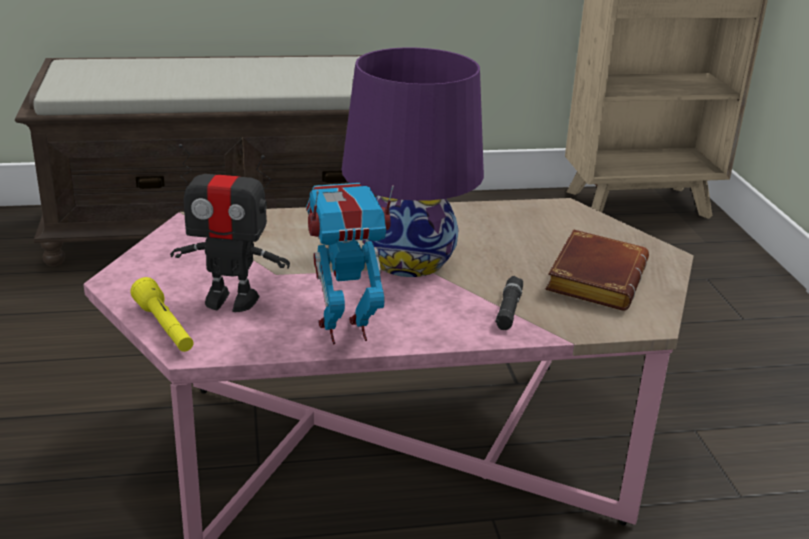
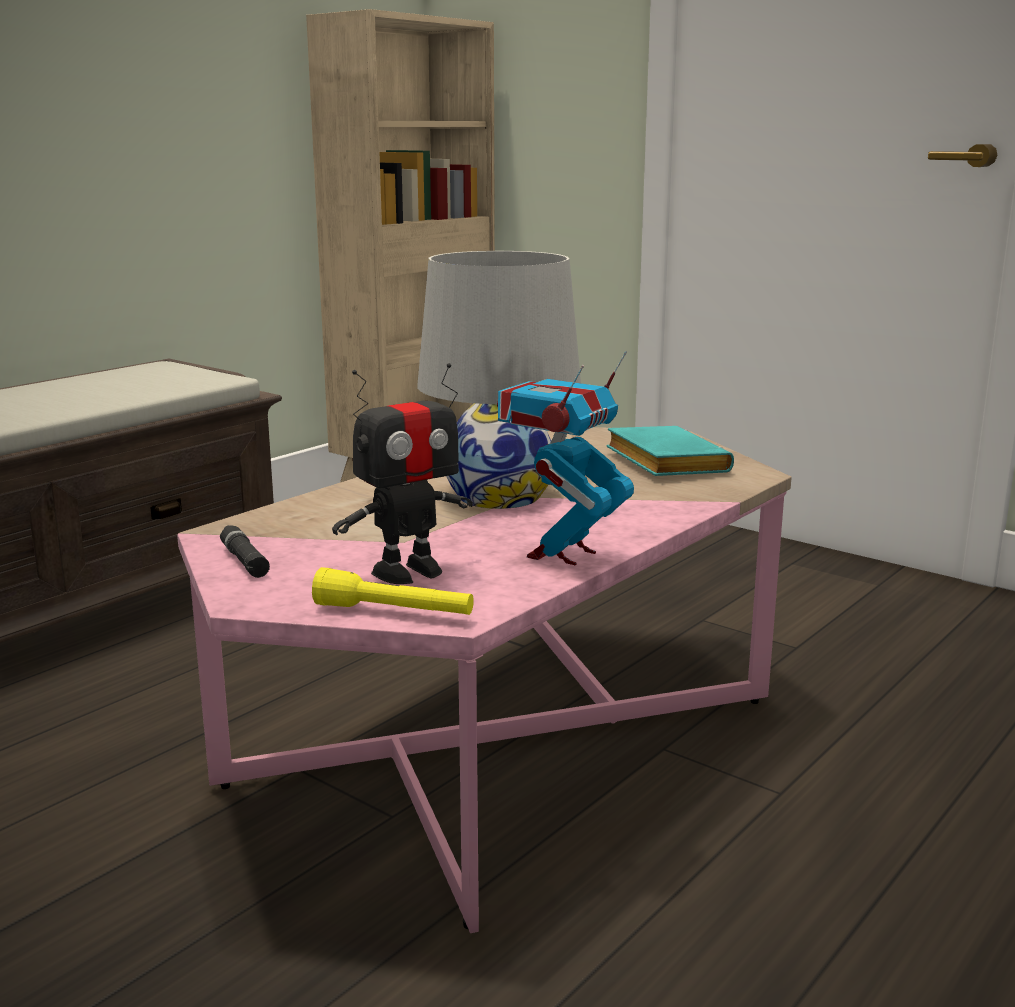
camera: 40 degrees left, 10 degrees down
(409, 260) = (499, 495): purple table lamp -> white table lamp
(508, 310) = (651, 498): black flashlight -> black flashlight (245, 561)
(593, 278) = (662, 462): brown book -> turquoise book

